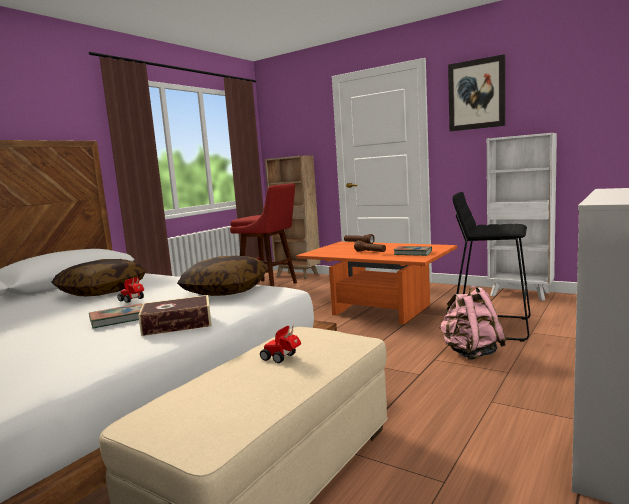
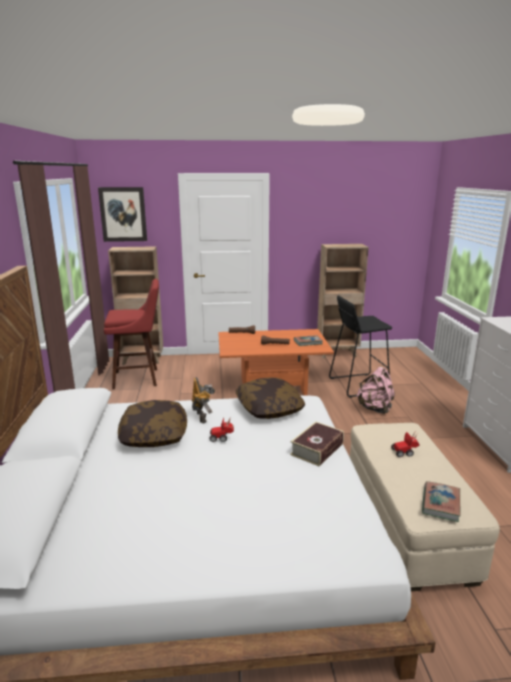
camera: 40 degrees left, 10 degrees up
(119, 319) = (261, 458): book -> book (440, 504)
(161, 286) = (203, 417): none -> toy robot
(476, 94) = (309, 209): picture -> picture (123, 214)
(520, 294) = (338, 354): white bookcase -> brown bookcase

